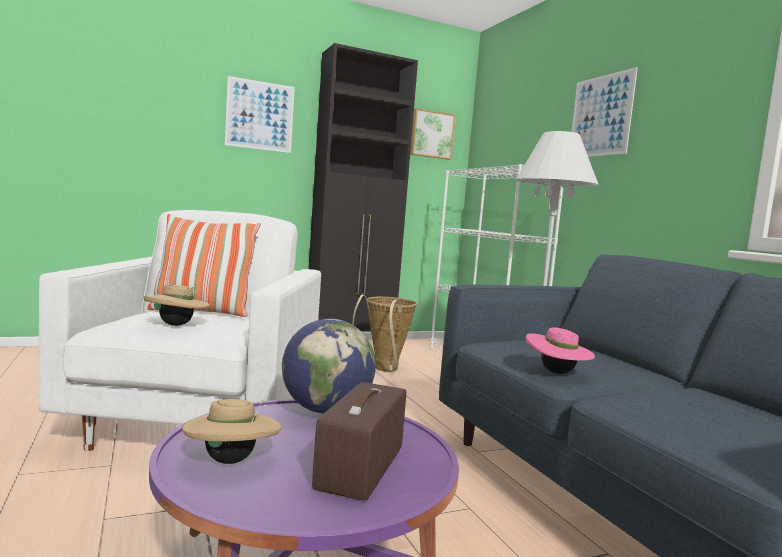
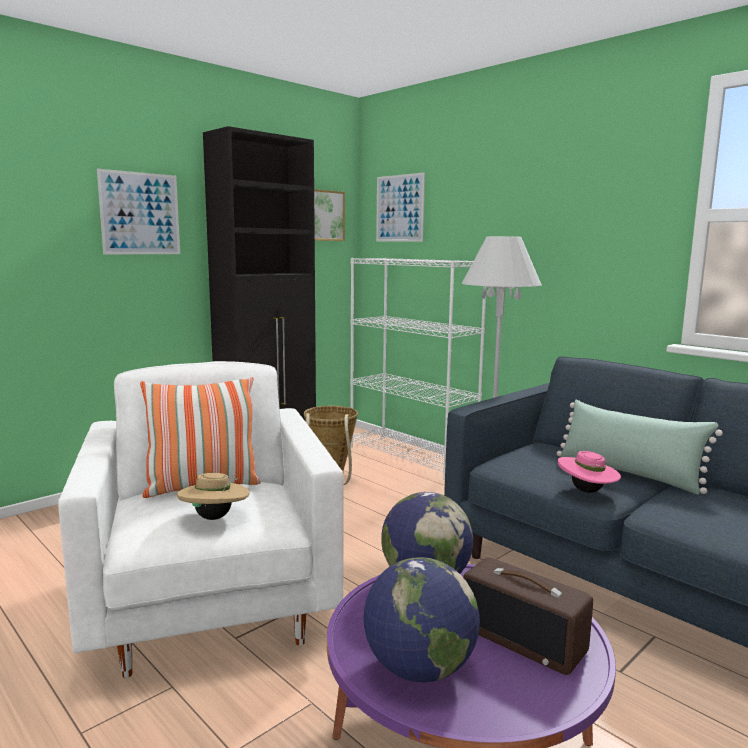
camera: 20 degrees left, 5 degrees up
(231, 461) = (419, 669): beige hat -> globe
(362, 468) = (524, 639): radio -> radio turned 45 degrees counterclockwise
(601, 116) = (522, 209): picture -> picture (399, 208)
(629, 371) = (628, 473): none -> green pillow

